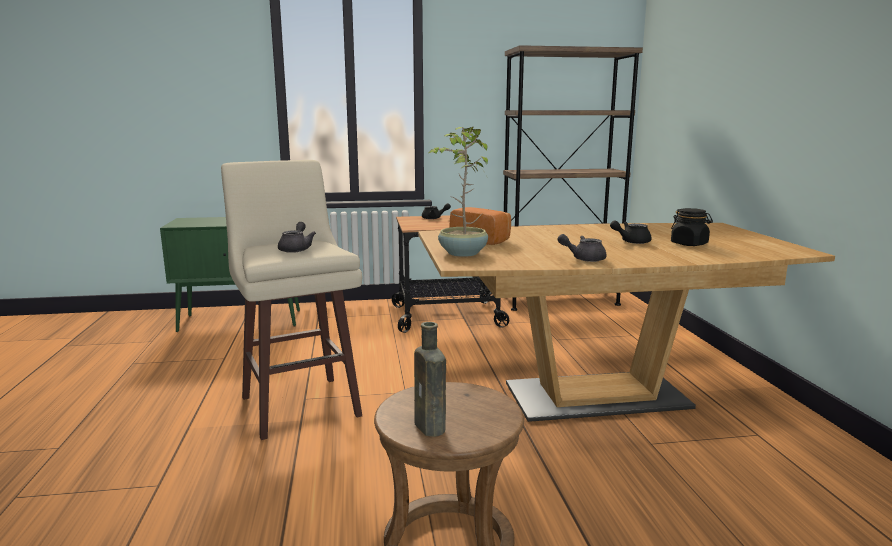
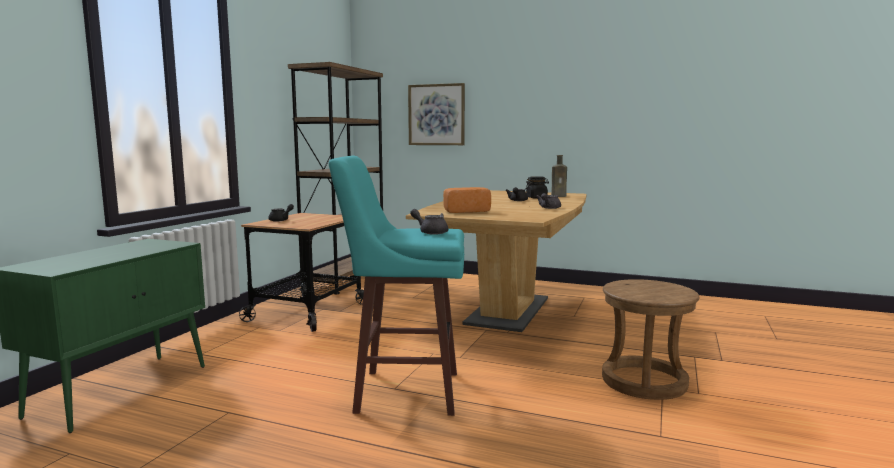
camera: 60 degrees left, 5 degrees down
(300, 404) = (404, 391): beige stool -> turquoise stool
(431, 428) = (668, 295): brown bottle -> brown bottle (559, 196)
(462, 253) = (502, 216): potted plant -> none
(700, 102) = (436, 115): none -> picture

